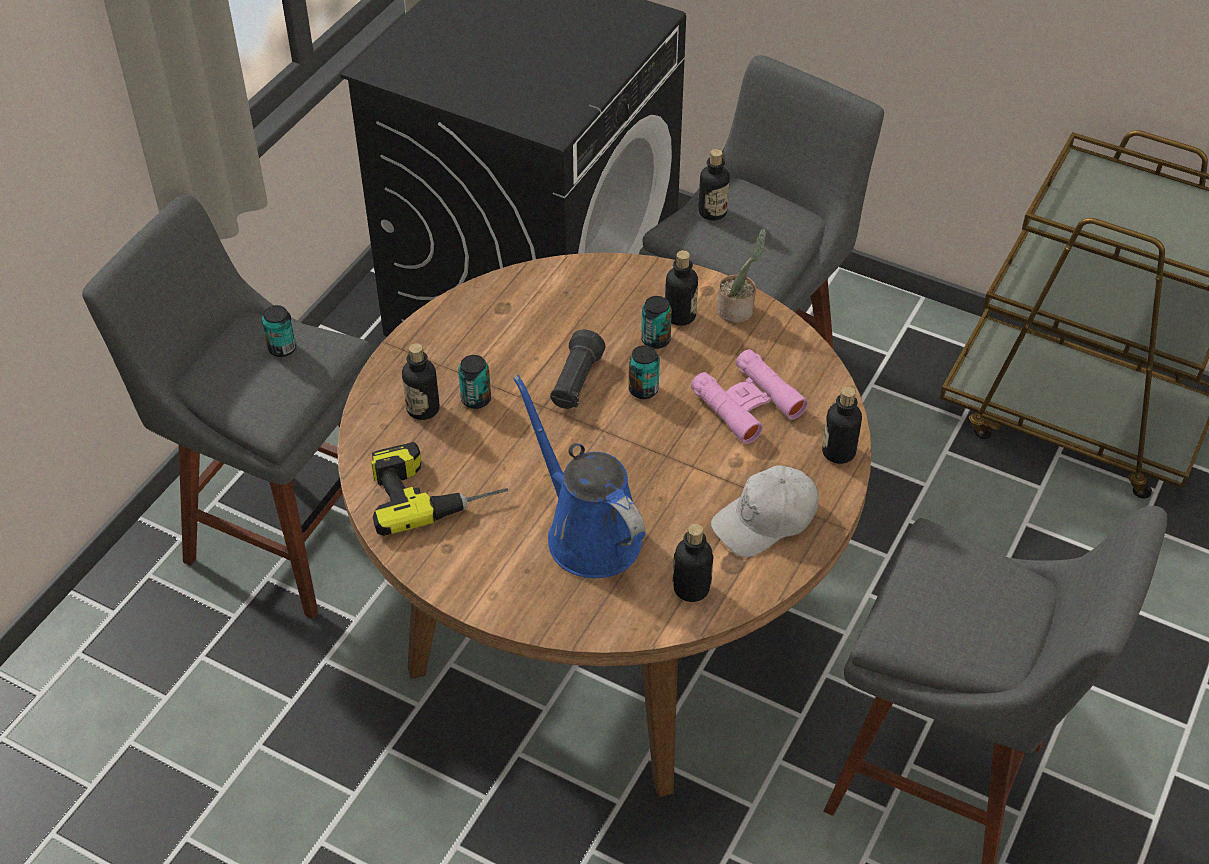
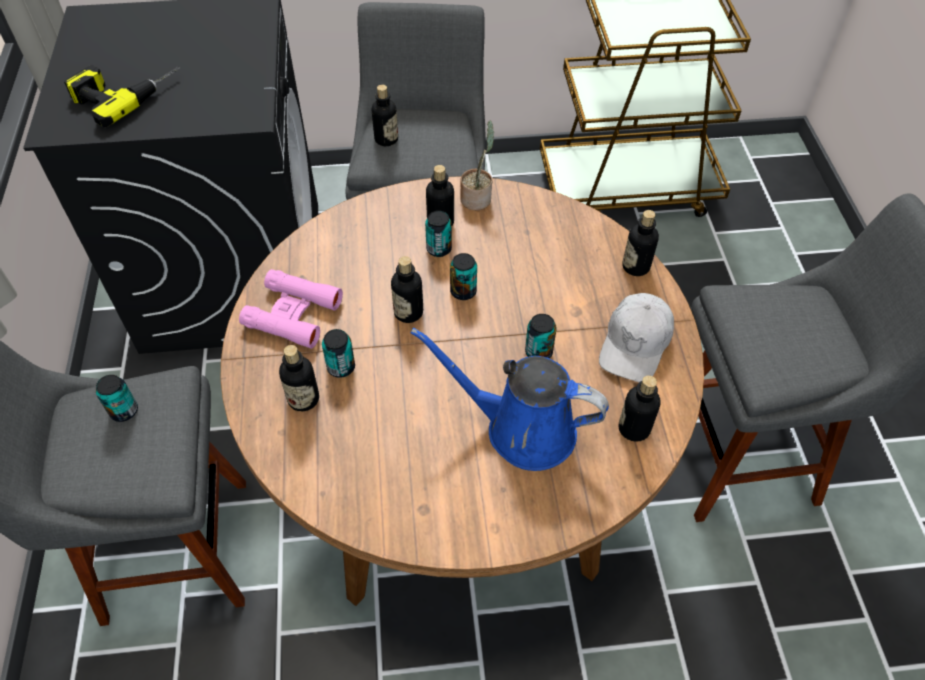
camera: 35 degrees left, 5 degrees up
(434, 489) = (370, 464): power drill -> power drill (124, 91)
(576, 383) = (408, 312): black flashlight -> bottle
(665, 478) = (538, 352): none -> can
(747, 404) = (545, 263): pink binoculars -> pink binoculars (293, 314)

